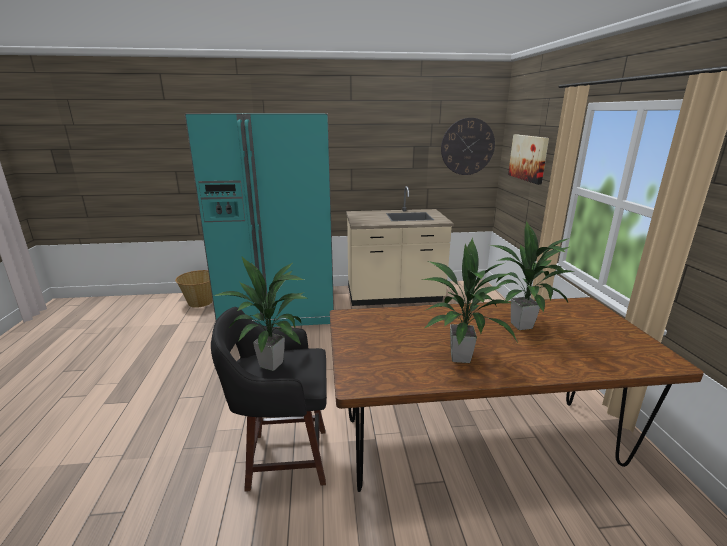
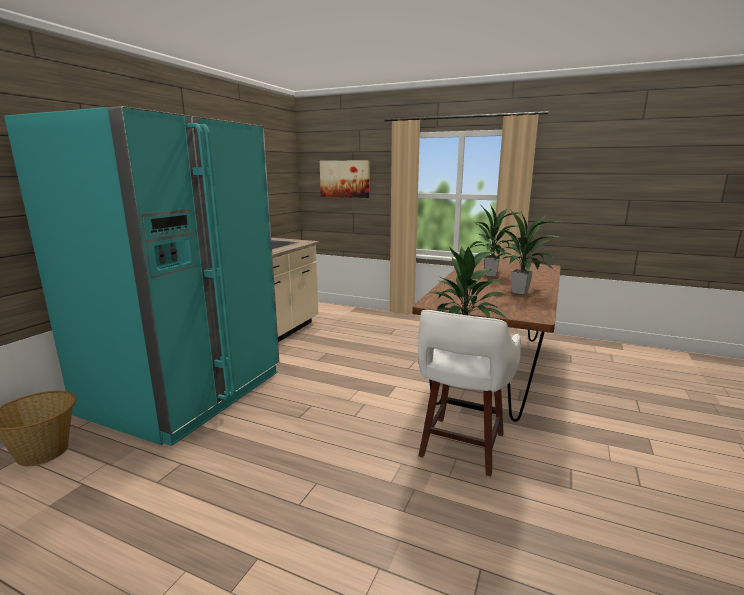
camera: 60 degrees left, 5 degrees down
(283, 458) = (460, 447): black stool -> white stool
(467, 146) = (279, 173): wall clock -> none

